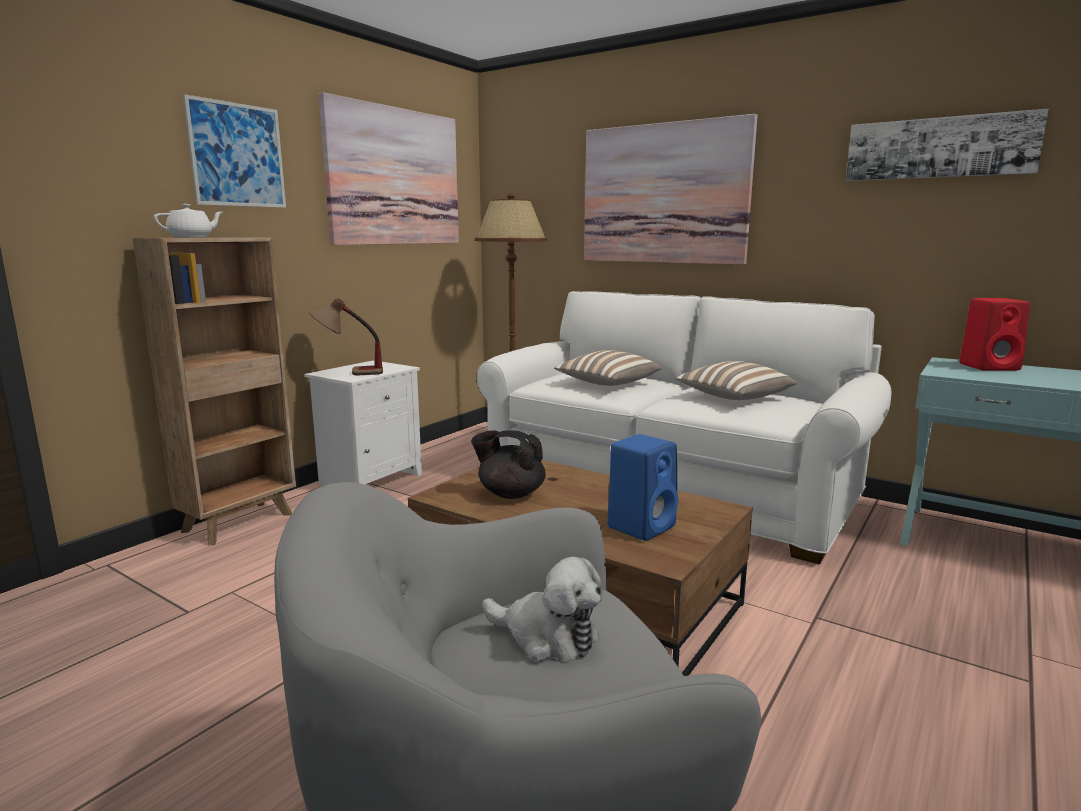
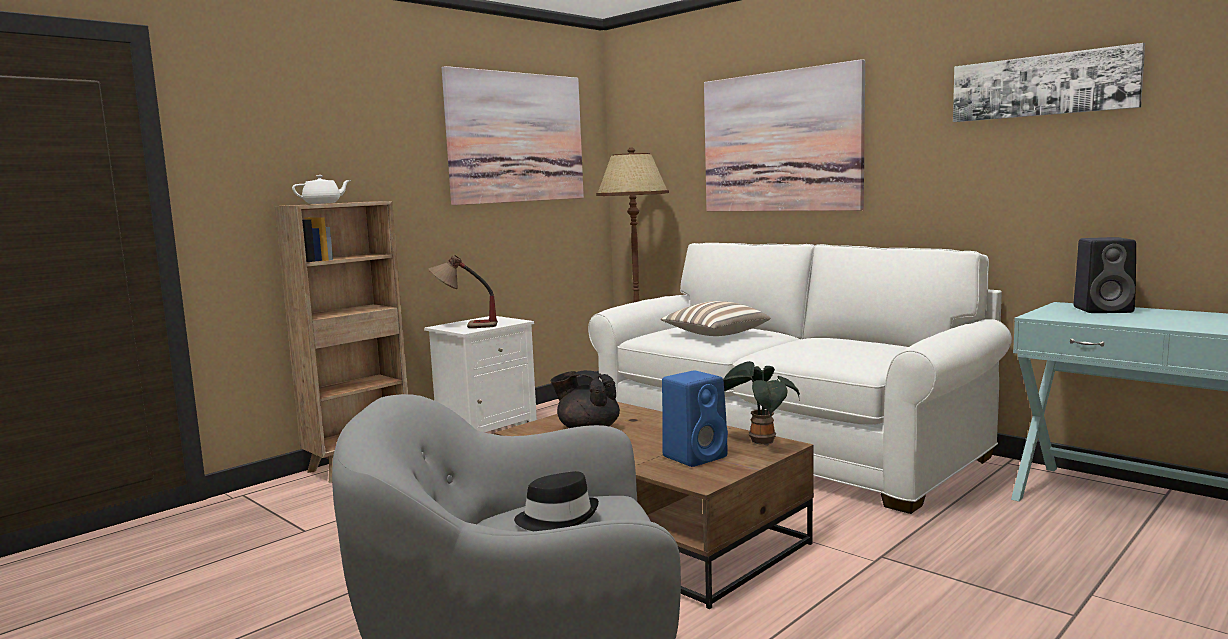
camera: 10 degrees right, 5 degrees down
(237, 155) = (366, 128): picture -> none
(547, 636) = (558, 518): plush toy -> black hat
(696, 505) = (759, 442): none -> potted plant
(733, 398) = (835, 346): pillow -> none
(990, 367) = (1104, 310): red speaker -> black speaker

